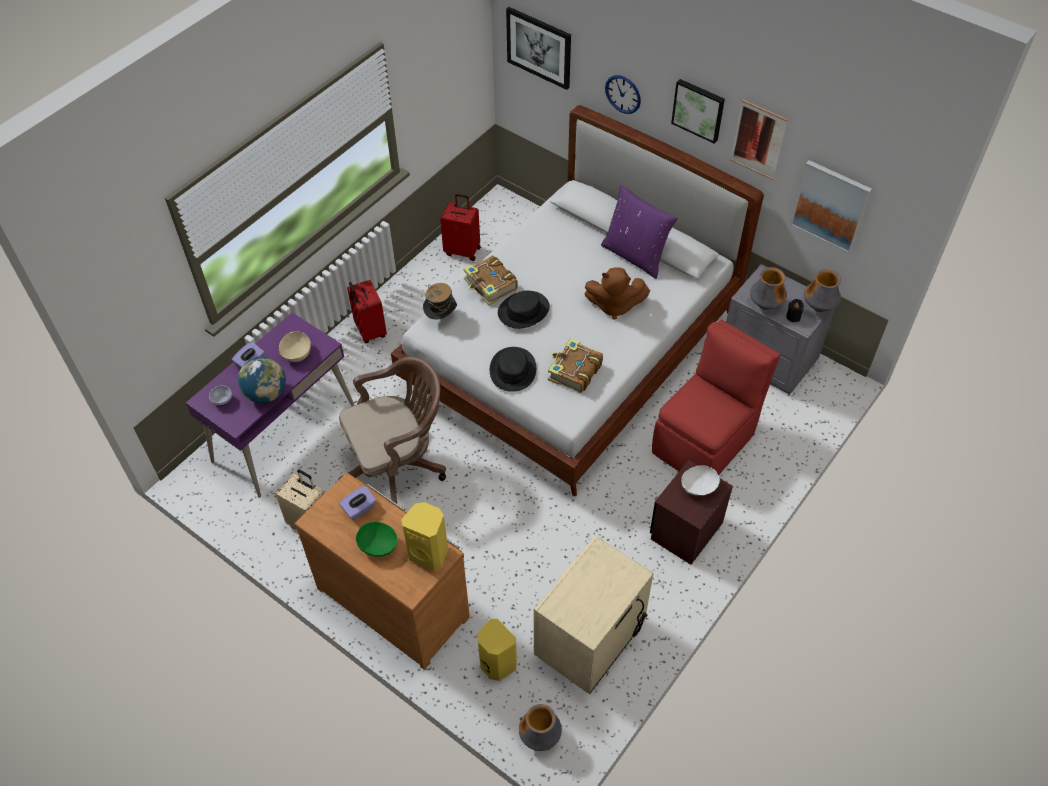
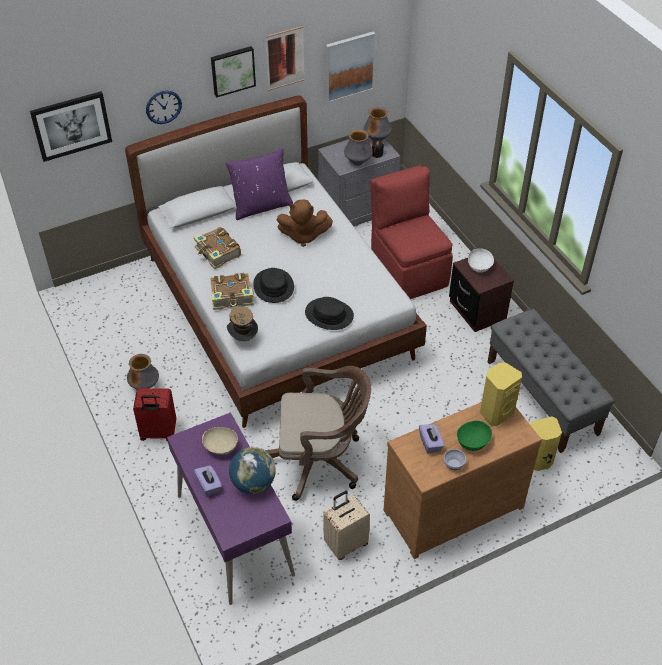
camera: 65 degrees left, 5 degrees down
(222, 401) = (241, 520): bowl -> bowl (454, 465)
(398, 466) = (320, 461): brown office chair -> brown office chair turned 90 degrees clockwise
(463, 250) = (115, 337): red suitcase -> none
(540, 736) = (606, 455): vase -> vase (145, 386)
(574, 372) = (354, 281): book -> book (217, 253)
(591, 641) = (542, 397): beige nightstand -> grey bench
(614, 305) = (303, 236): brown plush toy -> brown plush toy turned 60 degrees clockwise

